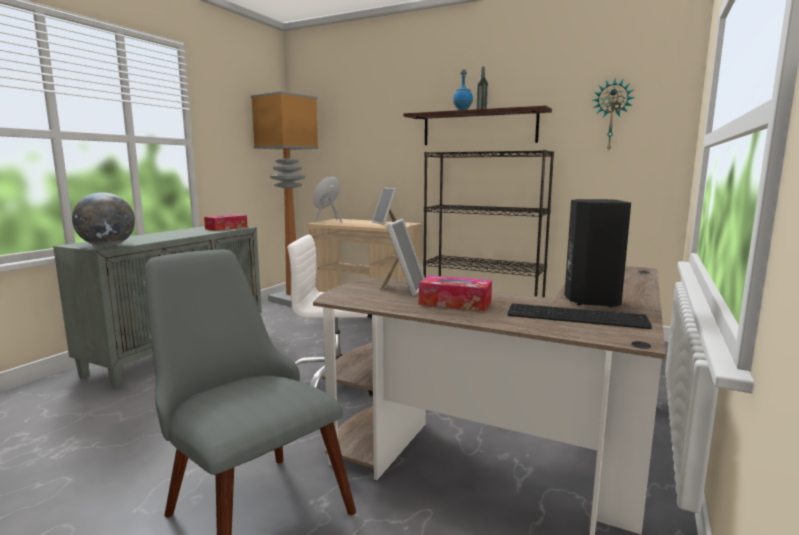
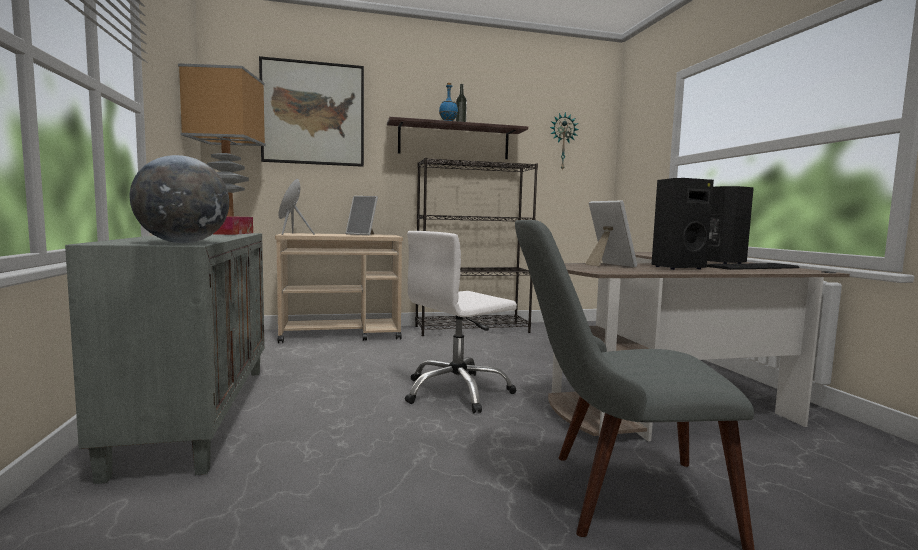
camera: 40 degrees left, 5 degrees down
(358, 116) = (313, 114): none -> picture
(455, 303) = (676, 268): tissue box -> black speaker

